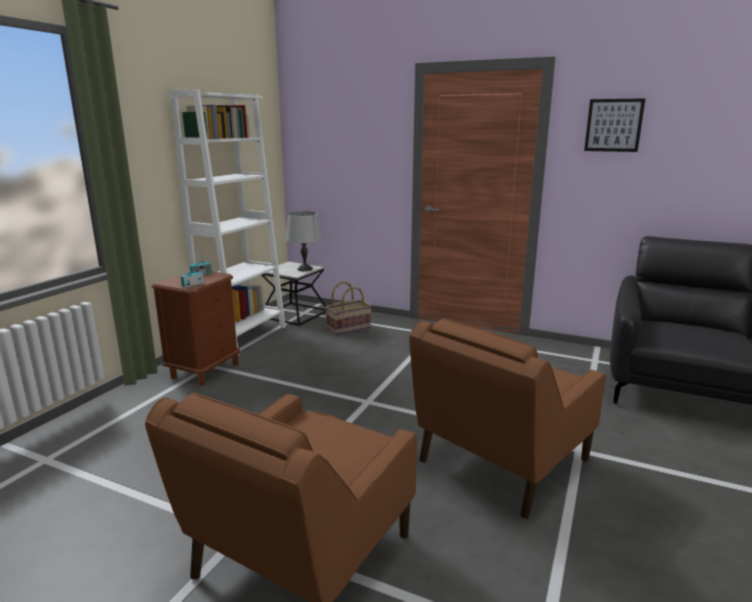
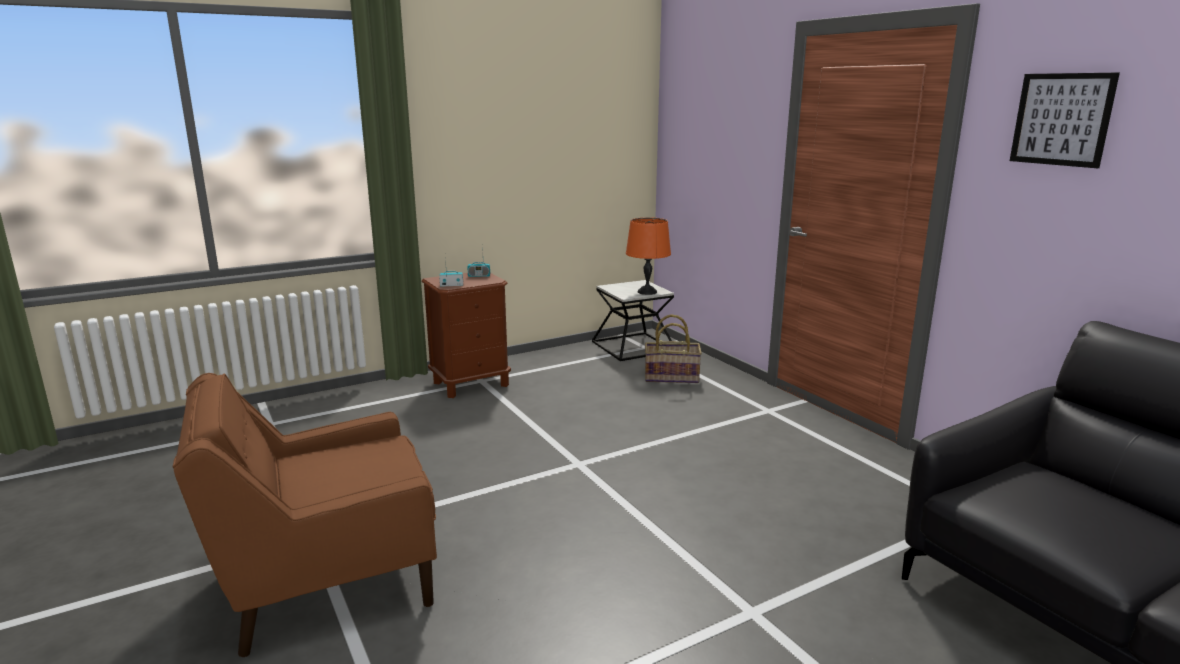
camera: 35 degrees right, 0 degrees up
(244, 336) = (549, 359): white bookcase -> none
(305, 269) = (647, 292): grey table lamp -> orange table lamp
(501, 462) = (630, 582): brown armchair -> none

